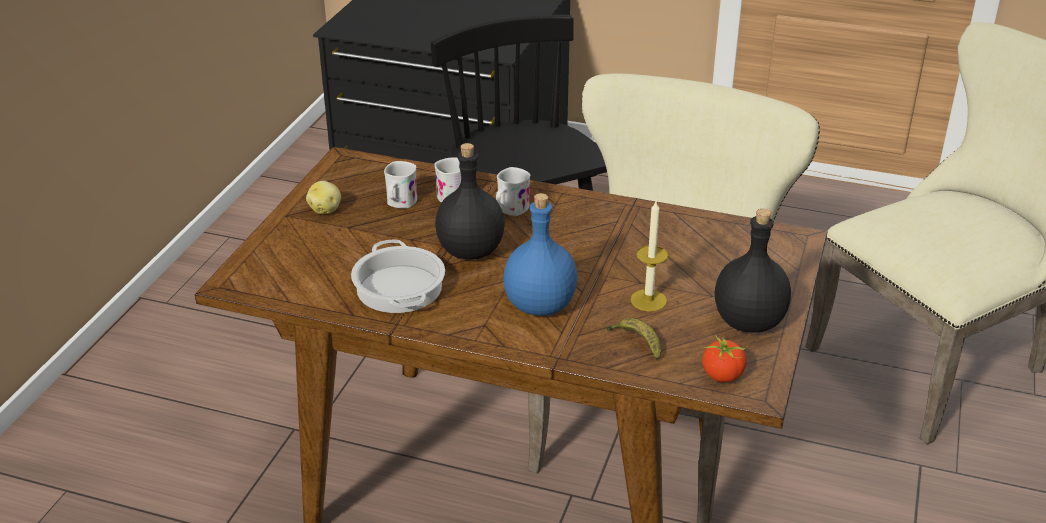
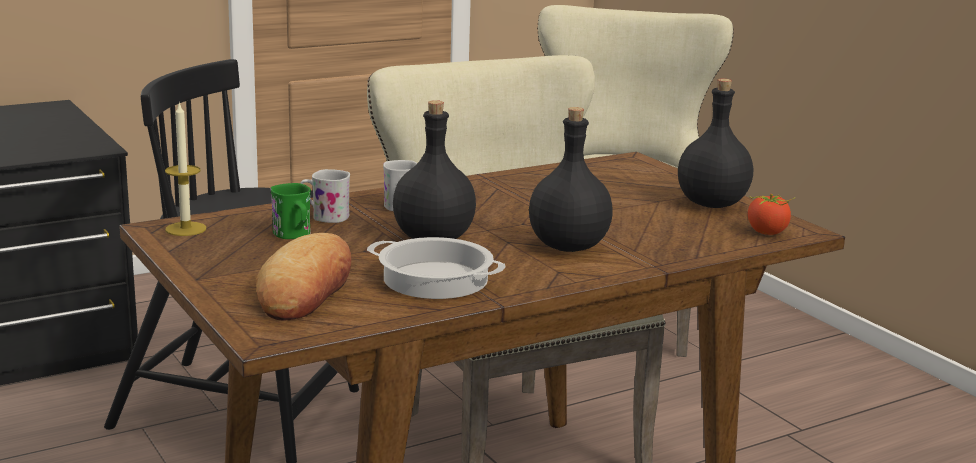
camera: 50 degrees left, 15 degrees down
(321, 255) = (306, 288): none -> bread
(325, 209) = (229, 262): potato -> none
(400, 204) = (294, 235): white mug -> green mug
(540, 305) = (567, 246): blue bottle -> black bottle
(637, 343) = (680, 238): banana -> none
(648, 300) = (629, 217): candle -> candle (186, 229)

